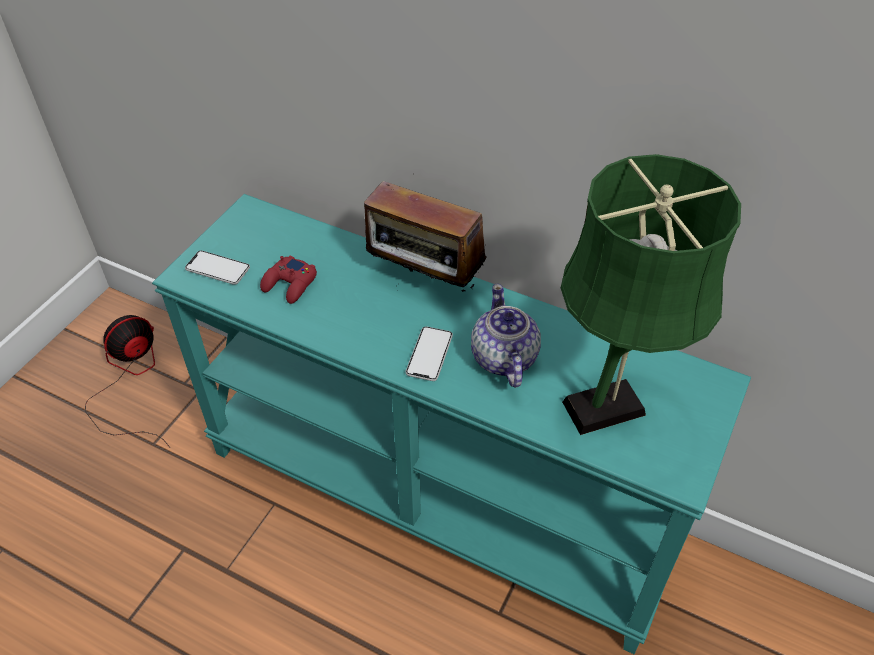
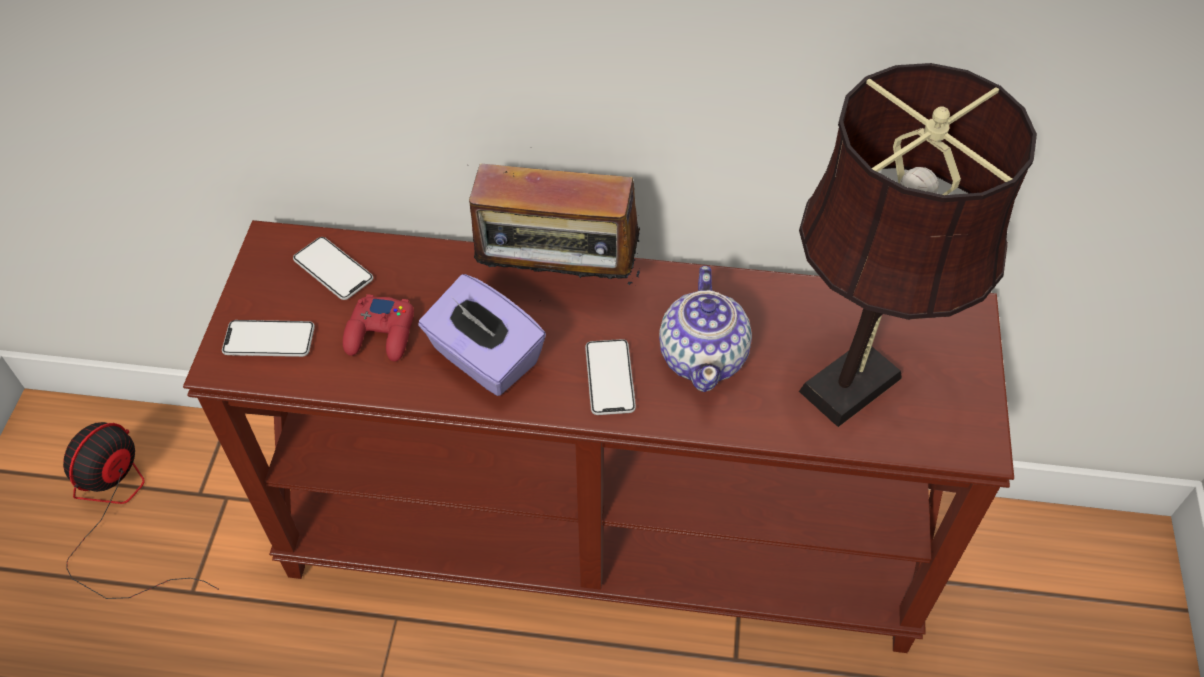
camera: 20 degrees left, 5 degrees up
(279, 236) = (333, 269): none -> phone
(350, 318) = (484, 358): none -> purple tissue box
(439, 494) = (604, 535): turquoise console table -> brown console table
(503, 359) = (704, 356): teapot -> teapot turned 150 degrees counterclockwise
(611, 406) = (858, 379): green table lamp -> brown table lamp

